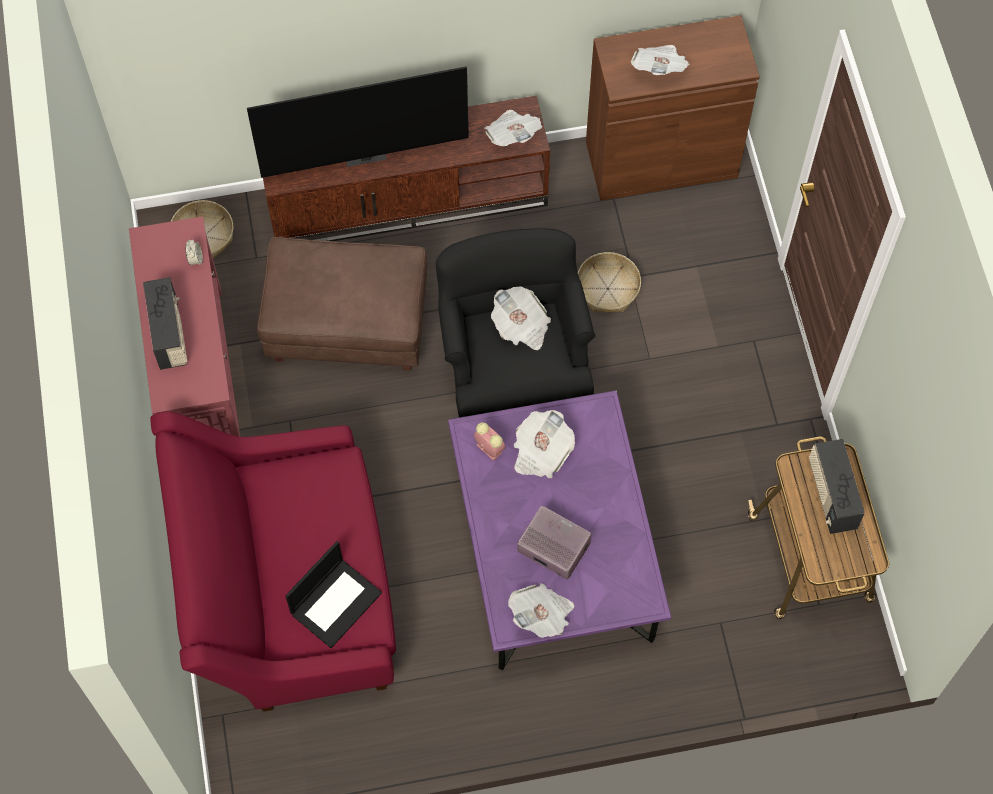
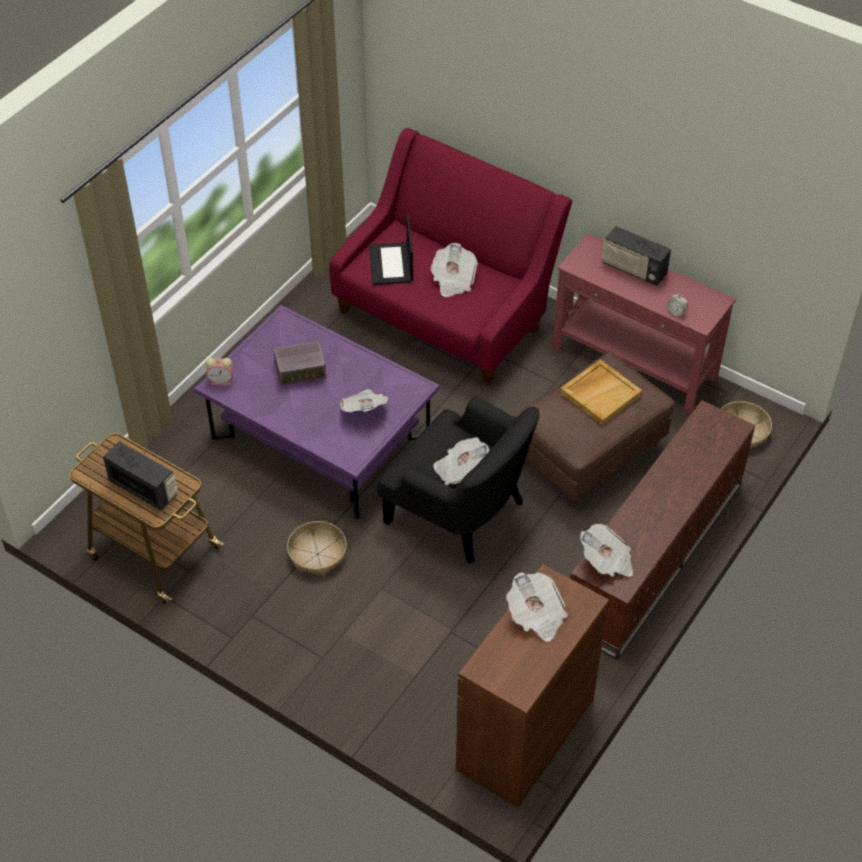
camera: 135 degrees right, 15 degrees down
(325, 290) = (600, 393): none -> beige tray
(364, 151) = (683, 472): television -> none
(488, 448) = (397, 388): alarm clock -> alarm clock (222, 381)
(542, 615) = (270, 337): newspaper -> newspaper (453, 280)
(607, 289) = (458, 609): basket -> basket (317, 554)

